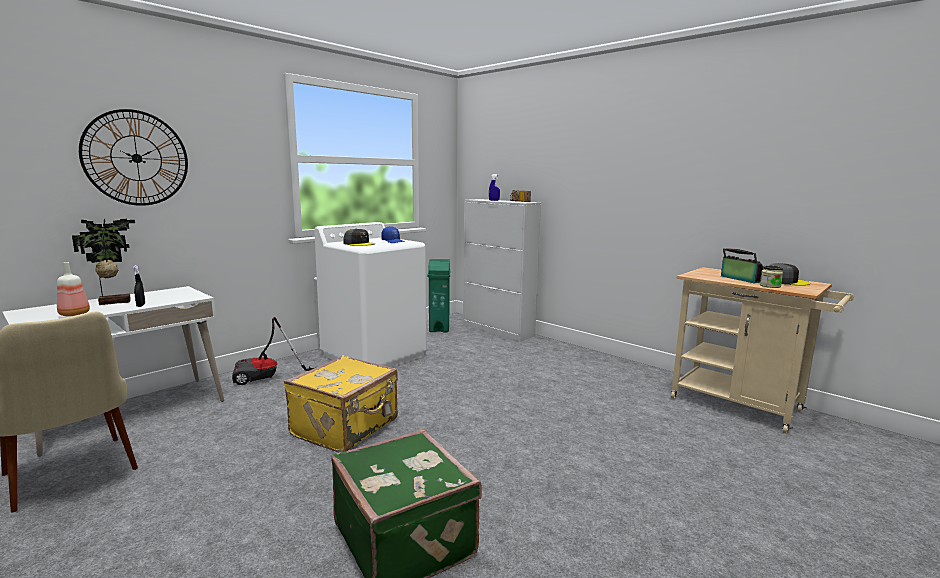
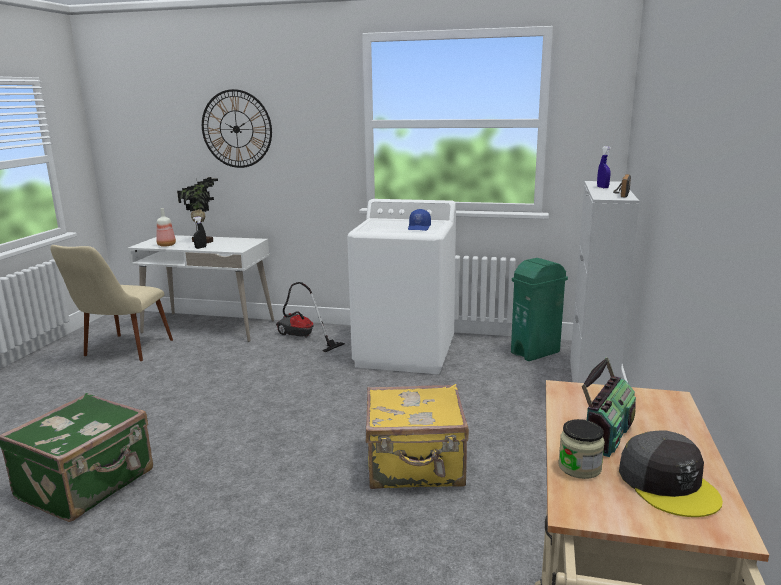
camera: 60 degrees right, 5 degrees up
(346, 428) = (243, 399): yellow suitcase -> yellow suitcase (415, 466)
(359, 244) = (381, 224): grey cap -> none

